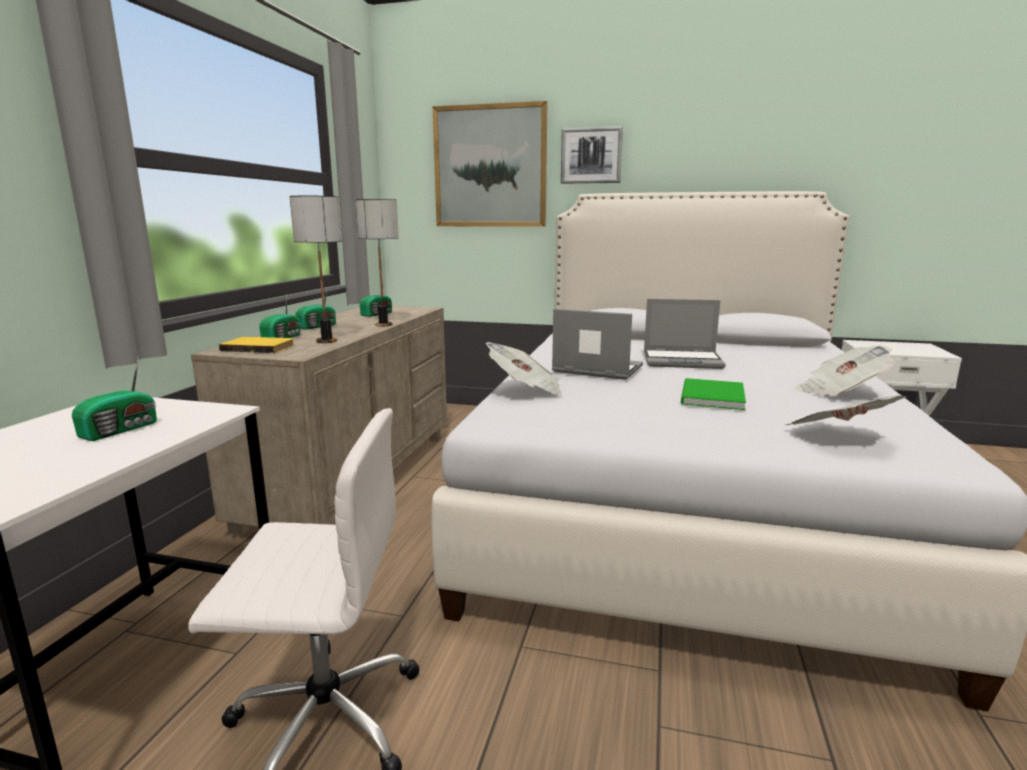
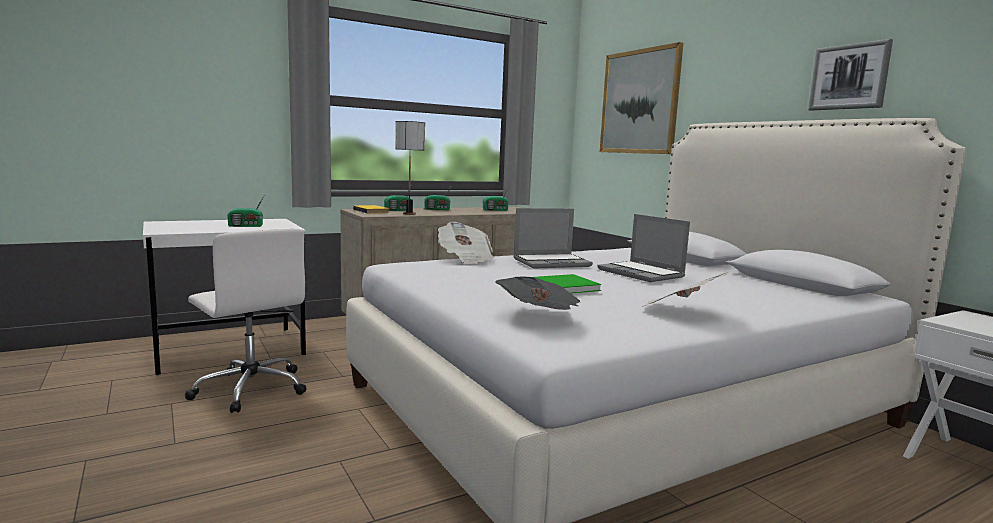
camera: 45 degrees right, 5 degrees down
(384, 325) = (471, 213): table lamp -> none
(591, 155) = (712, 88): picture -> picture (849, 77)
(596, 369) = (552, 262): laptop -> laptop turned 90 degrees clockwise

